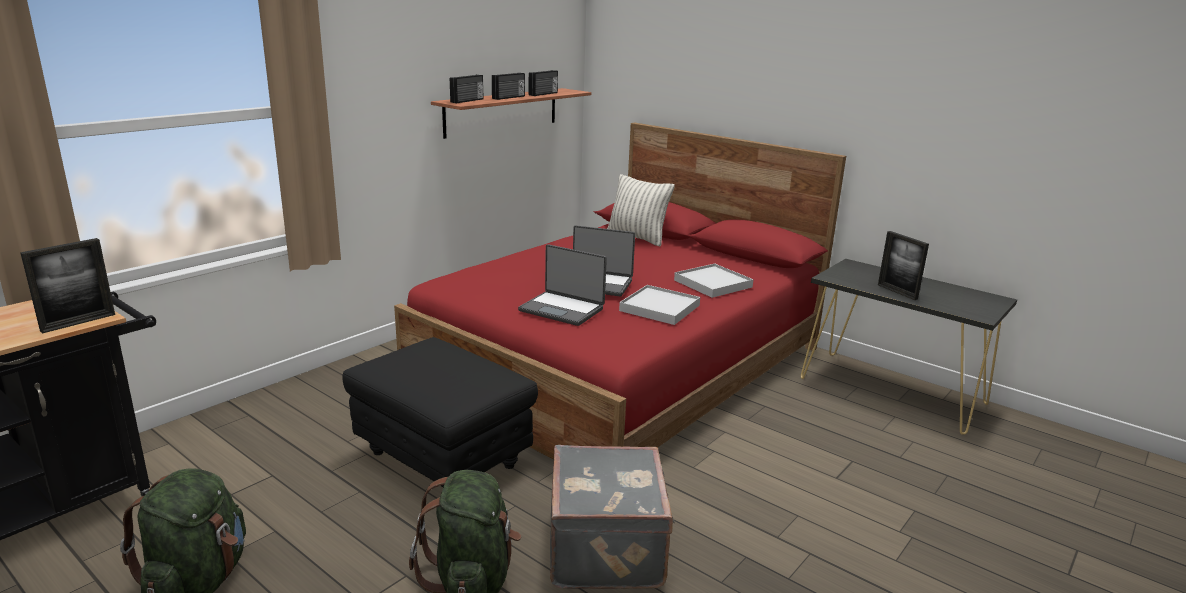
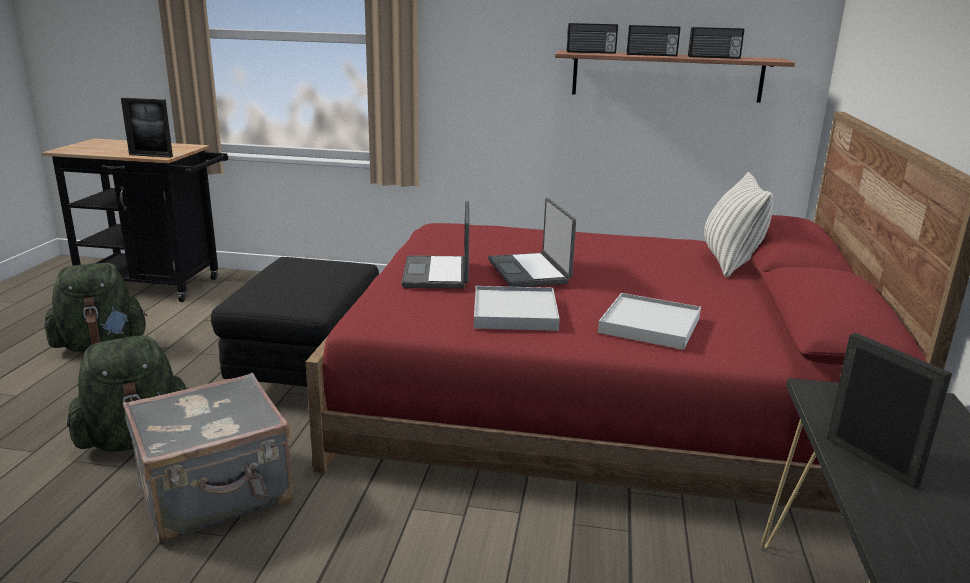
camera: 60 degrees right, 0 degrees up
(897, 292) = (871, 461): picture frame -> picture frame turned 120 degrees clockwise

